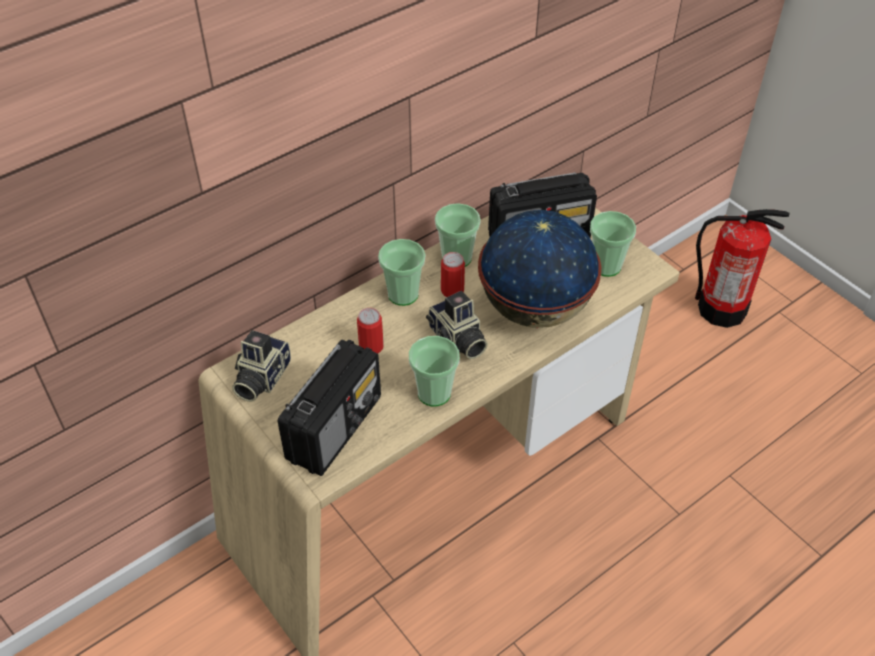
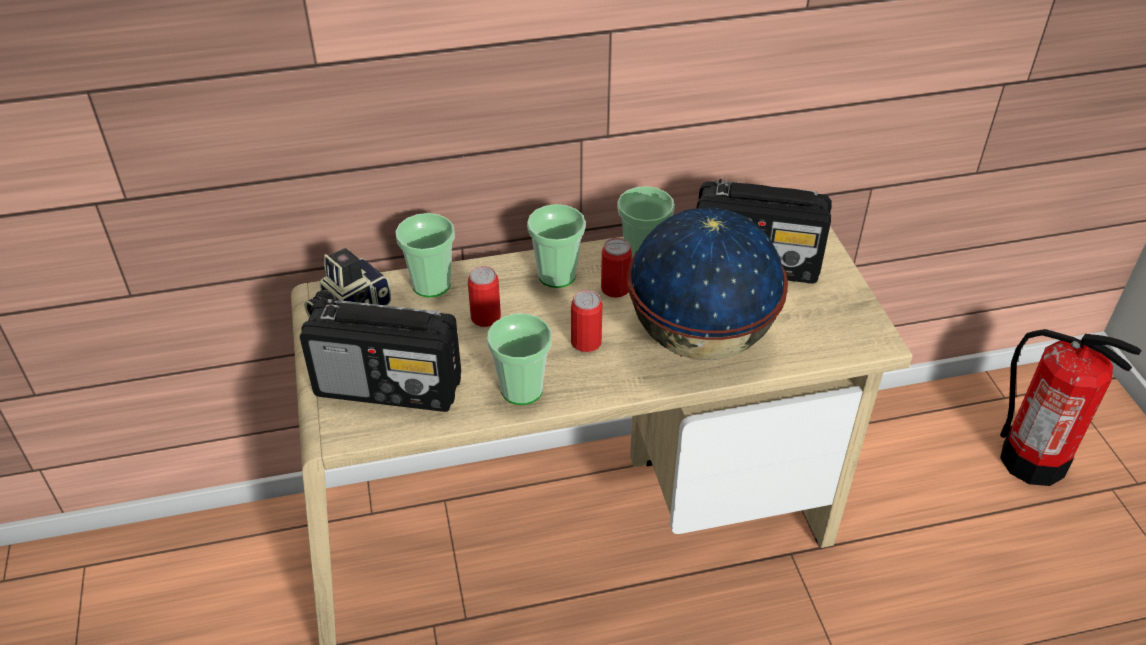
camera: 25 degrees right, 5 degrees down
(335, 427) = (390, 387): radio -> radio turned 45 degrees clockwise
(457, 340) = (586, 342): camera -> can
(606, 266) = (819, 319): cup -> cup (431, 284)

